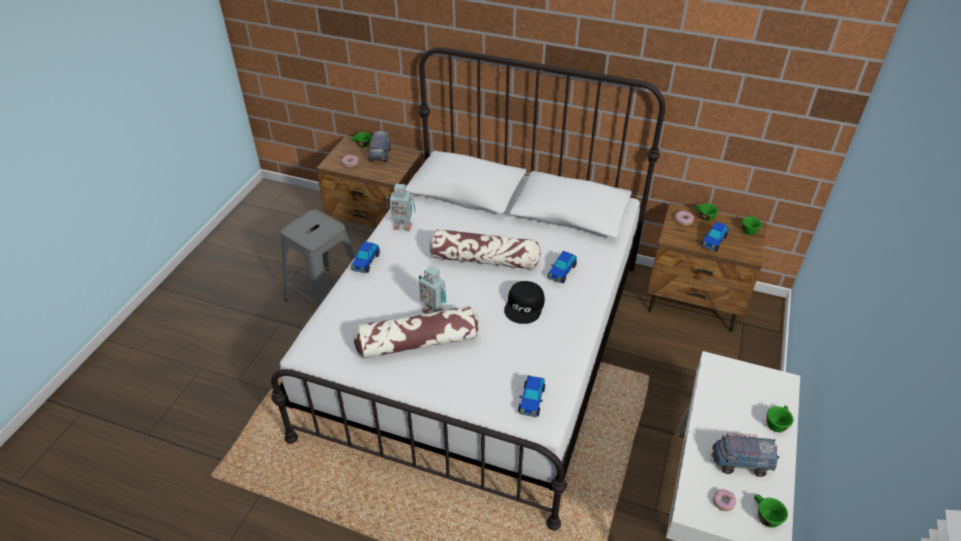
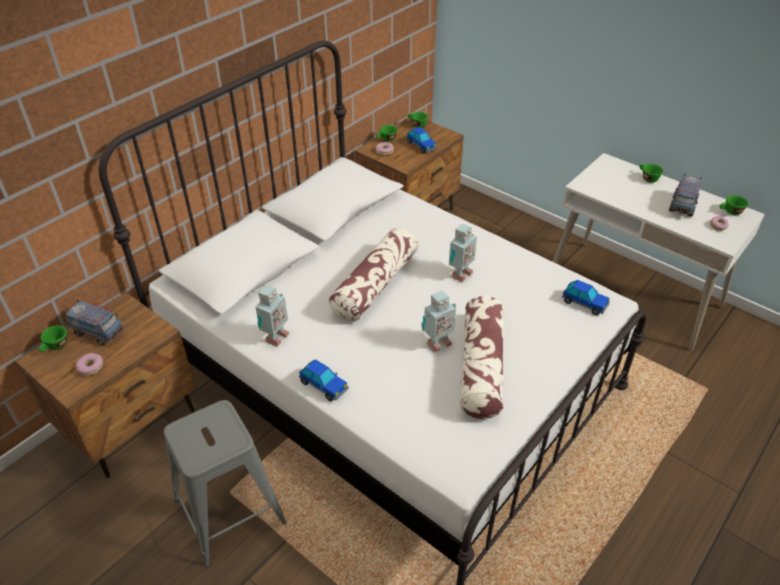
camera: 70 degrees left, 0 degrees up
(525, 306) = (460, 274): black cap -> toy robot
(561, 272) = (422, 237): toy car -> none

